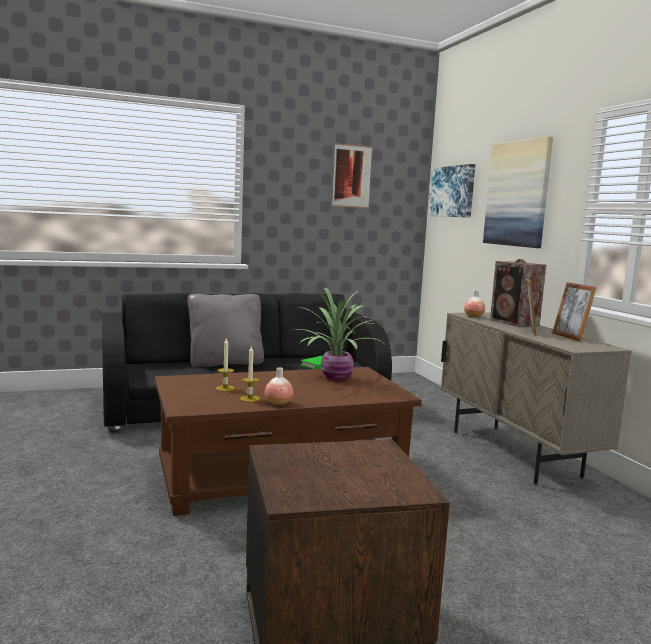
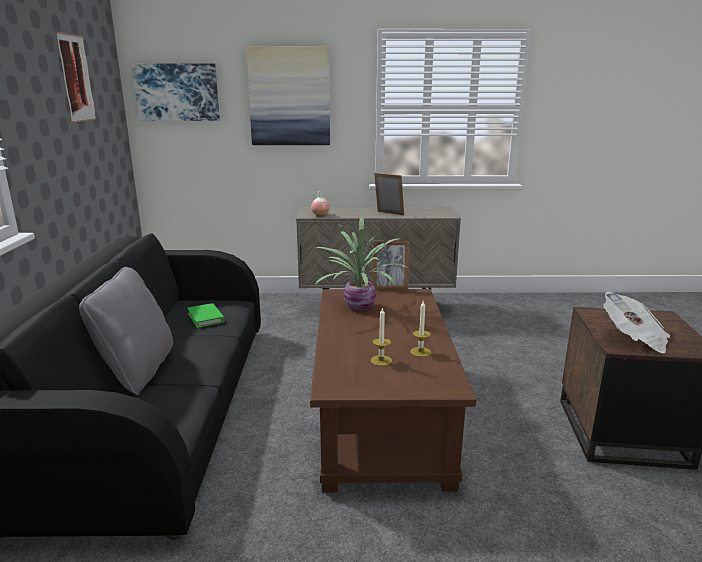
camera: 70 degrees left, 10 degrees up
(278, 403) = (438, 341): vase -> none
(304, 462) = (634, 338): none -> newspaper
(515, 323) = (353, 210): speaker -> none
(570, 337) = (410, 209): picture frame -> picture frame (390, 288)

